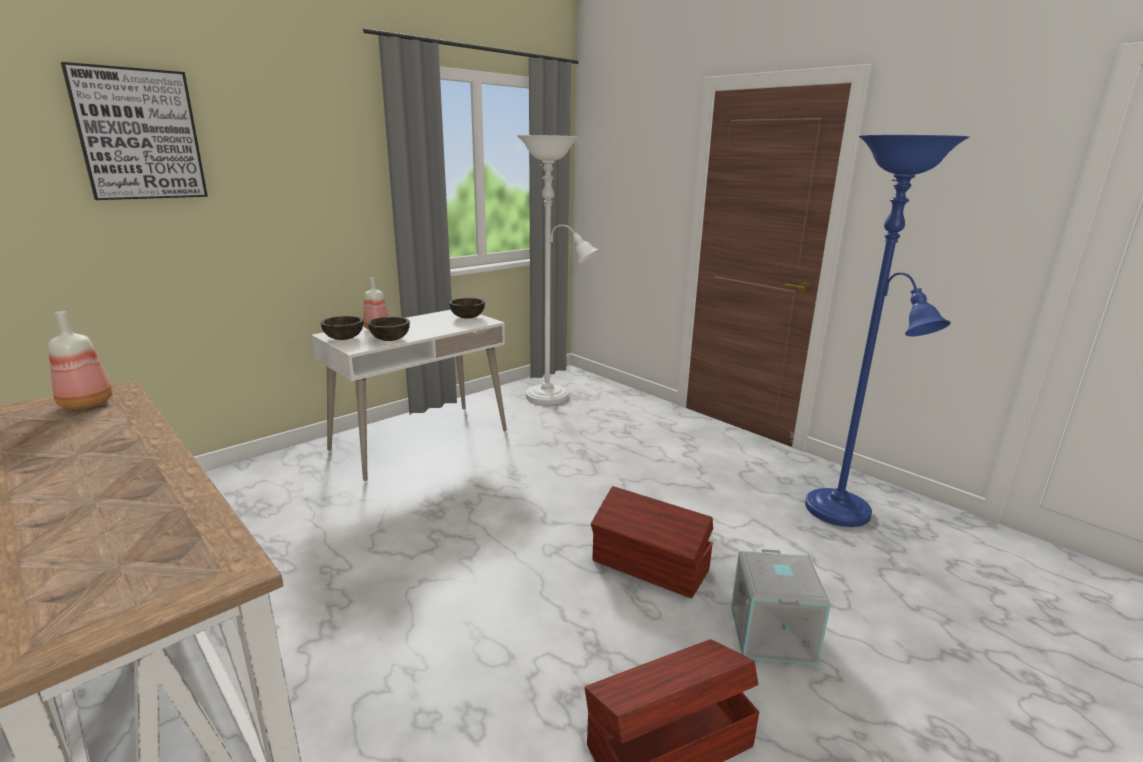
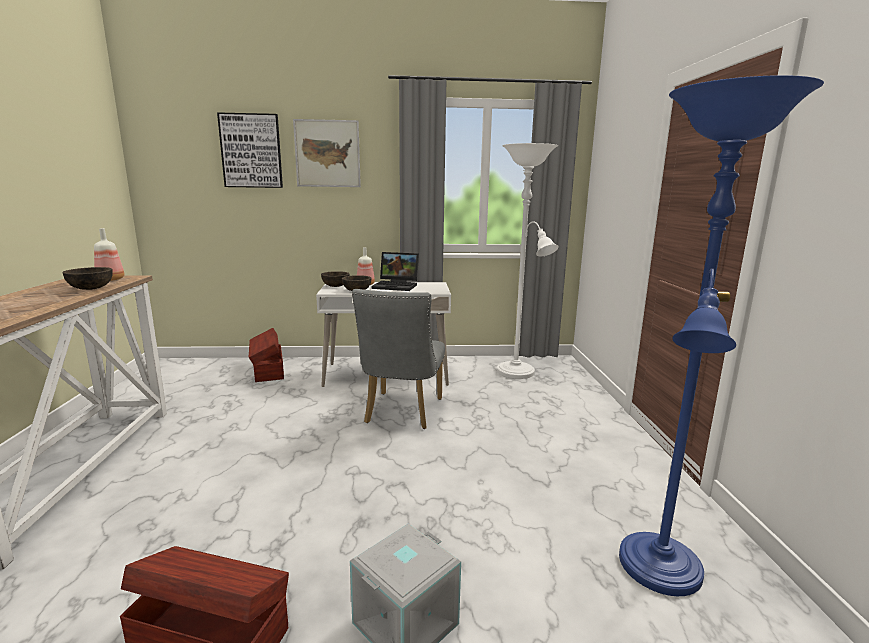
camera: 40 degrees right, 5 degrees down
(275, 140) = (327, 153): none -> picture
(420, 323) = (397, 286): none -> laptop
(467, 317) = (434, 287): brown bowl -> brown bowl (90, 289)
(505, 476) = (401, 413): none -> grey chair
(650, 566) = (397, 516): brown storage box -> brown storage box (268, 370)

